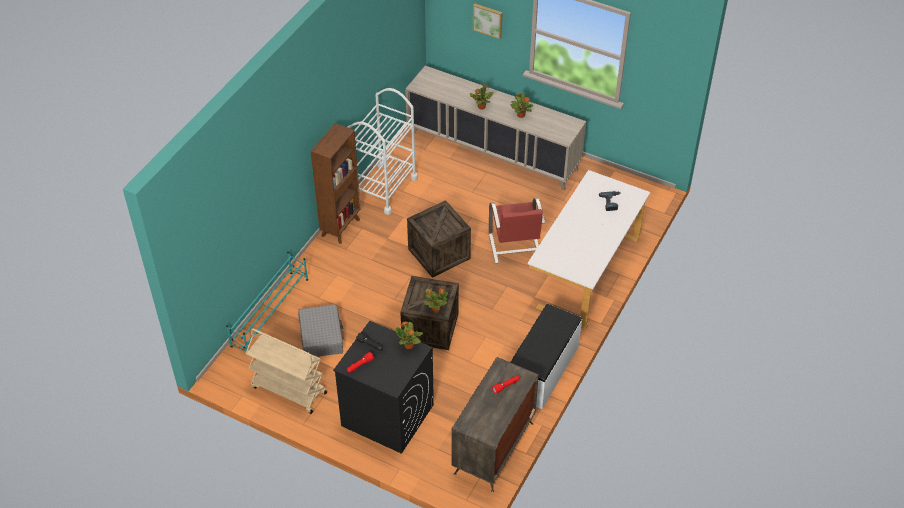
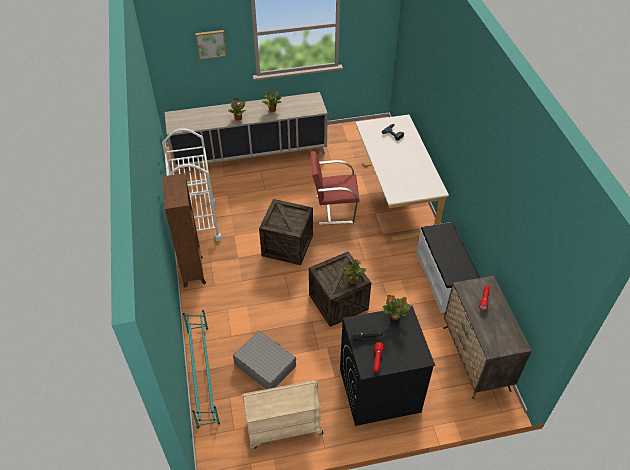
camera: 40 degrees left, 0 degrees up
(515, 247) = (333, 209): red chair -> red chair turned 135 degrees clockwise

